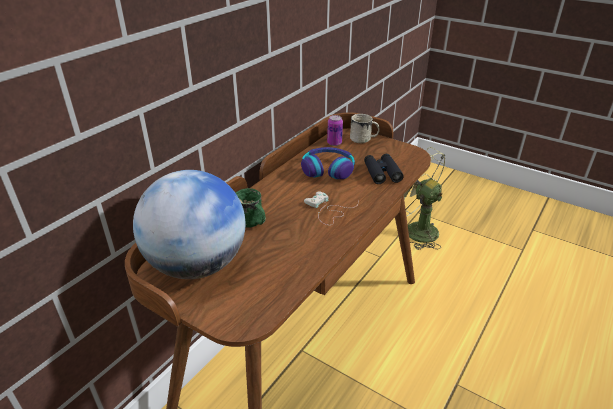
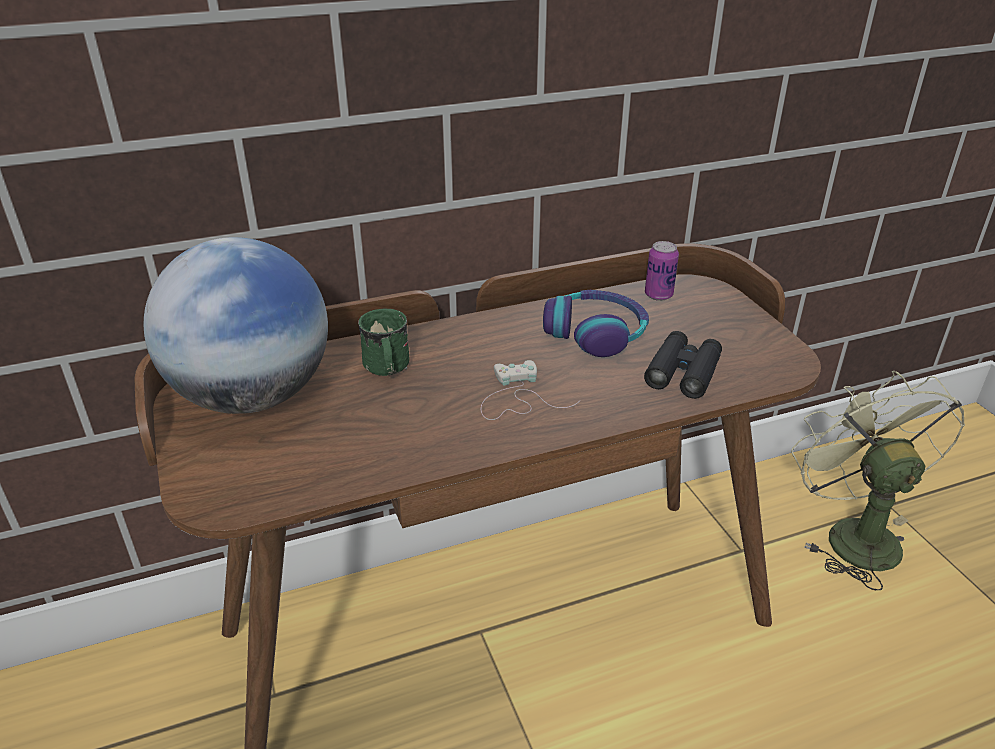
camera: 35 degrees right, 0 degrees up
(364, 139) = (719, 306): white mug -> none

